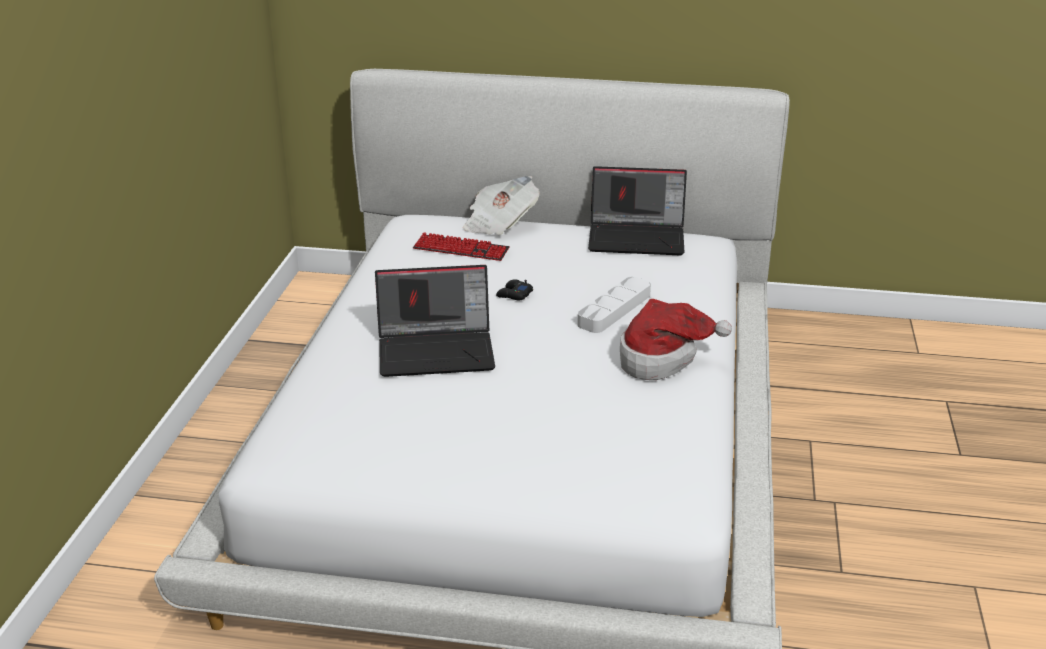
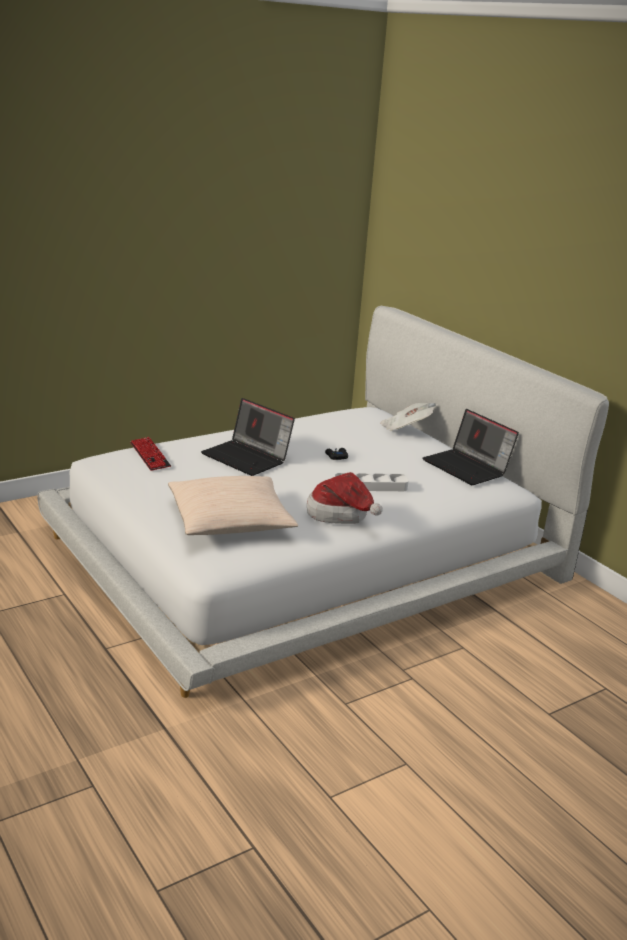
camera: 45 degrees right, 5 degrees down
(461, 249) = (358, 429): keyboard -> keyboard (150, 455)
(589, 438) = (230, 521): none -> beige pillow

